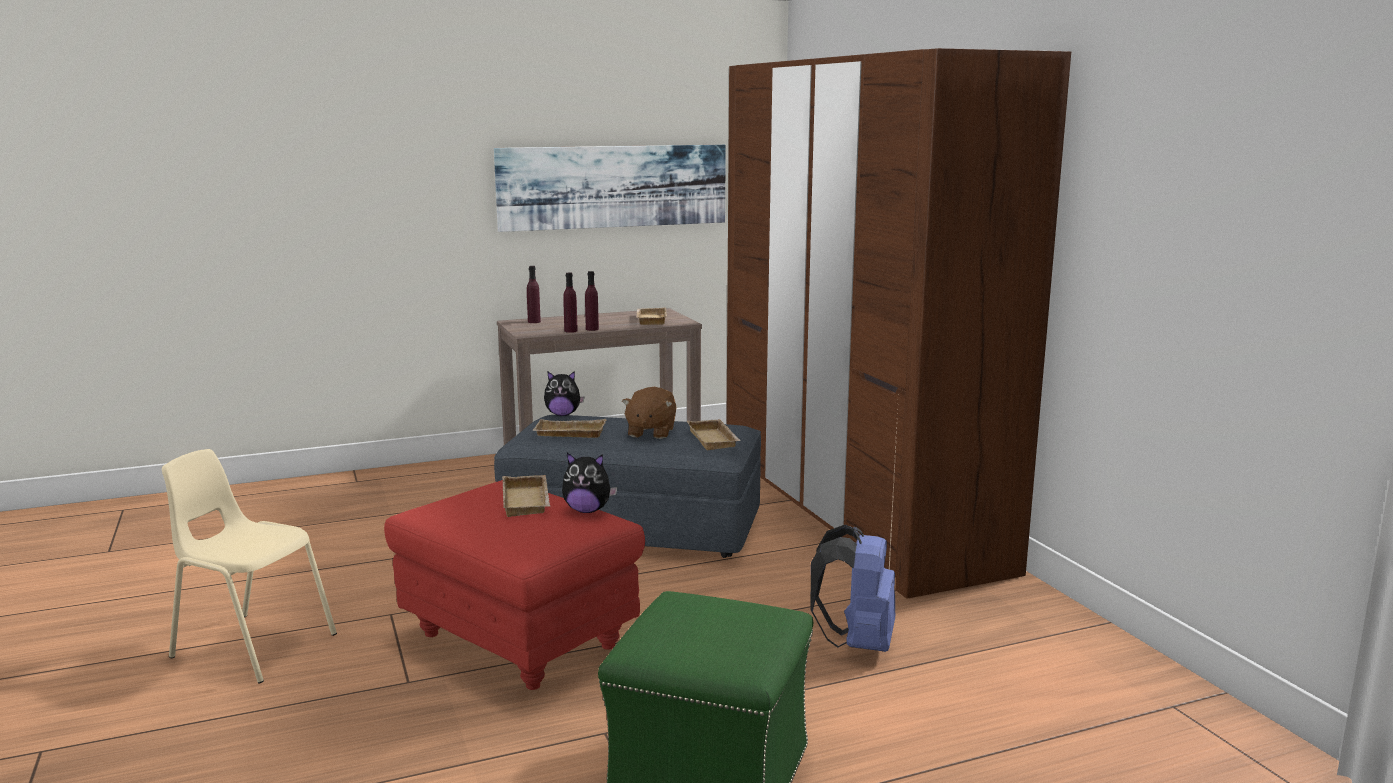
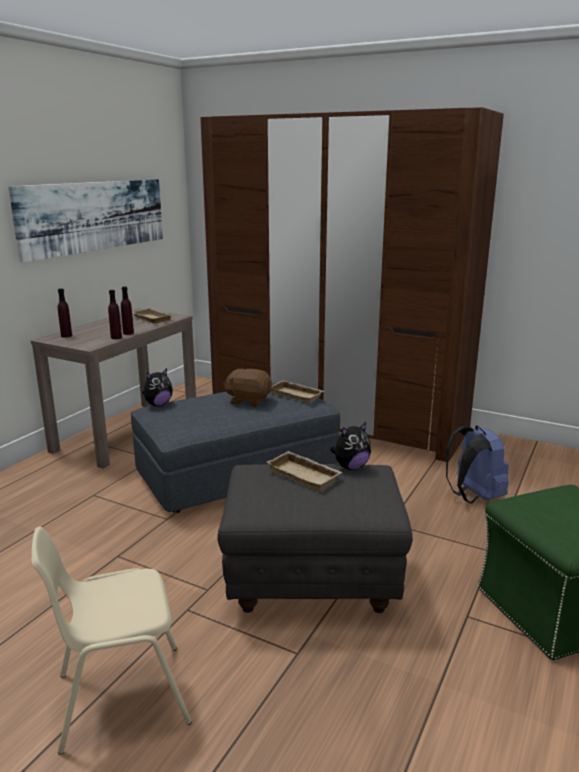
camera: 40 degrees left, 5 degrees up
(520, 641) = (313, 583): red ottoman -> grey ottoman
(568, 434) = (199, 417): beige tray -> none
(650, 432) = (248, 401): brown plush toy -> brown plush toy turned 135 degrees clockwise

